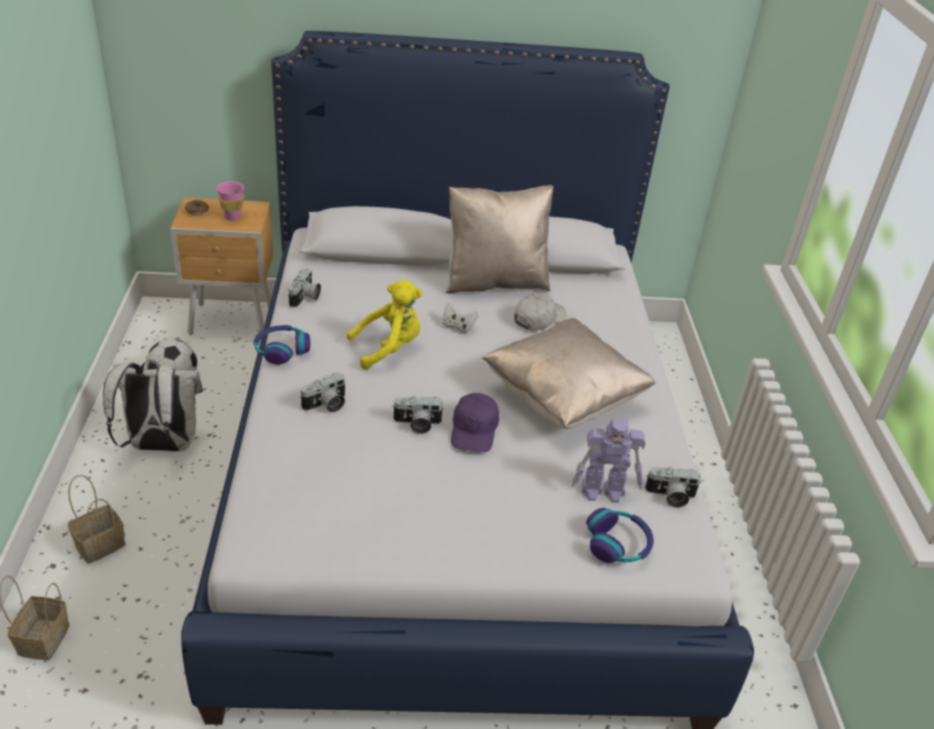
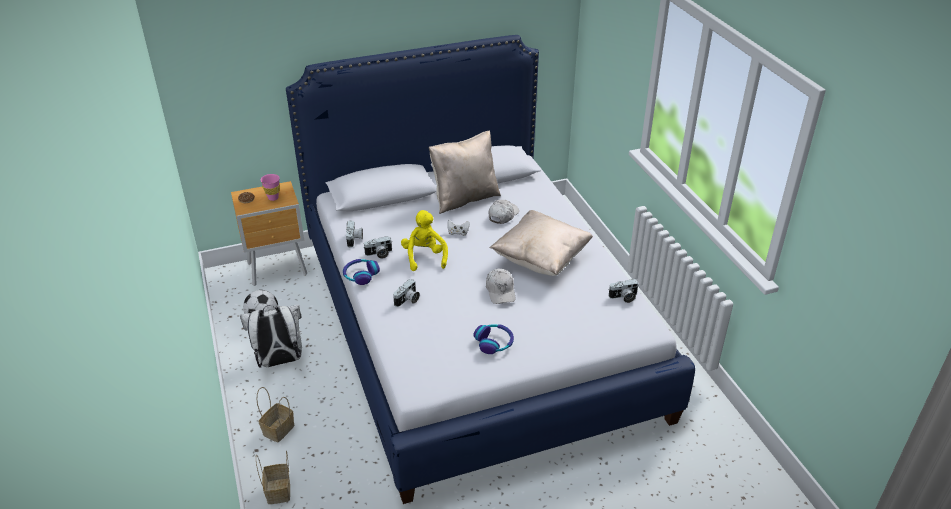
camera: 15 degrees left, 0 degrees up
(389, 348) = (424, 257): yellow plush toy -> yellow plush toy turned 60 degrees counterclockwise
(417, 424) = (467, 296): camera -> camera (379, 254)
(474, 430) = (500, 291): purple cap -> white cap
(604, 491) = (587, 304): toy robot -> none
(618, 544) = (608, 330): headphones -> headphones (494, 342)

